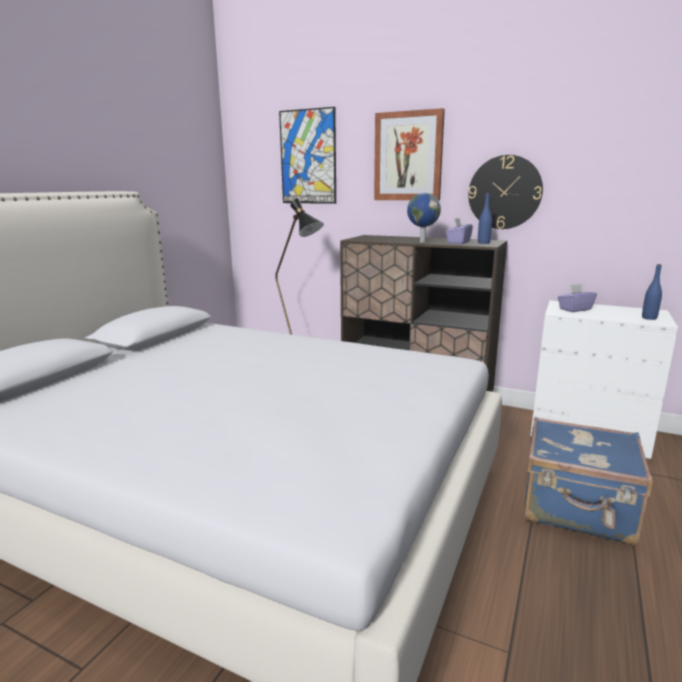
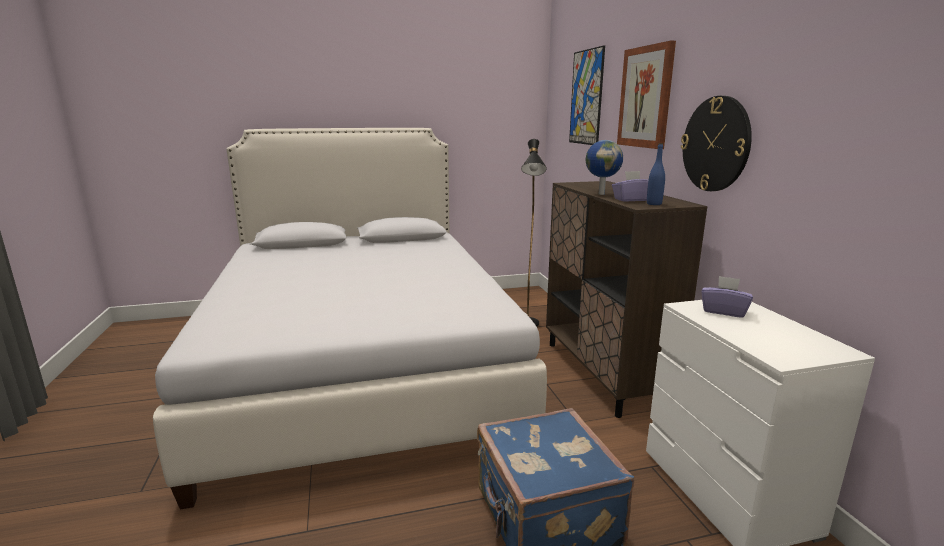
camera: 50 degrees right, 0 degrees up
(649, 318) = (785, 351): blue bottle -> none

